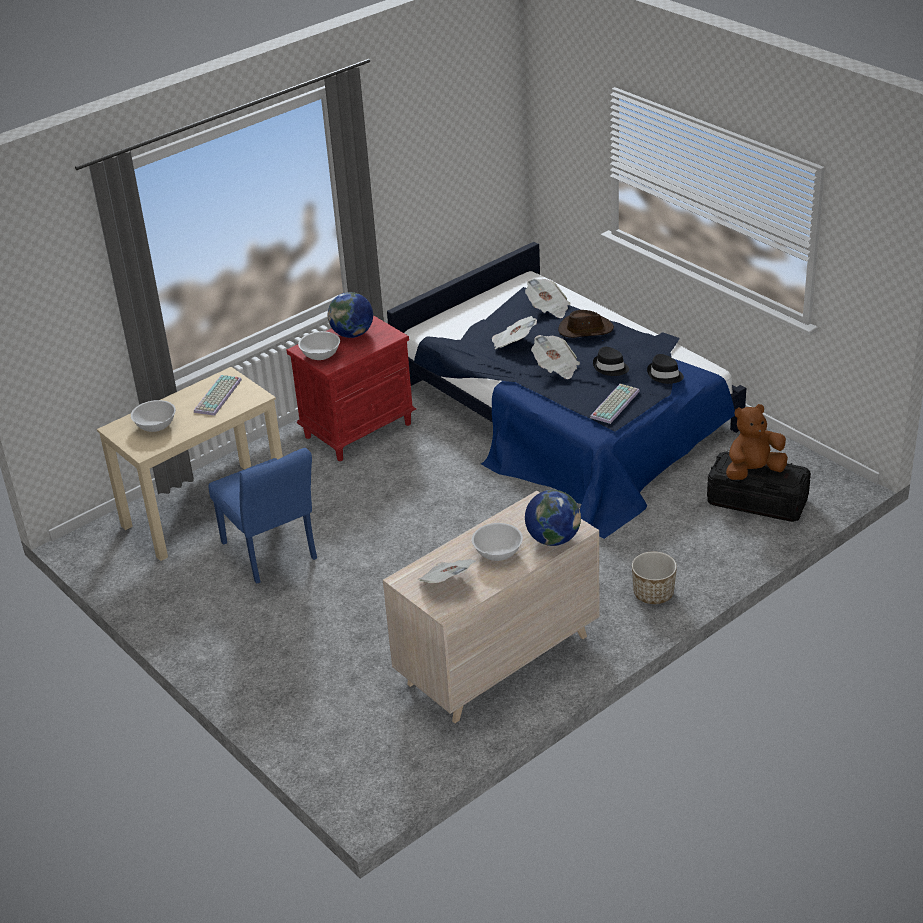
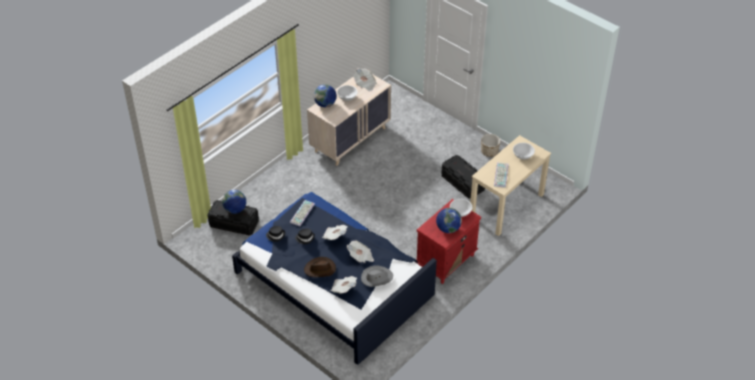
camera: 170 degrees right, 10 degrees up
(273, 555) = (462, 183): blue chair -> black storage box
(491, 318) = (376, 277): none -> grey hat
(653, 594) = (286, 172): planter -> planter (489, 152)
(753, 471) = (235, 209): brown plush toy -> globe

